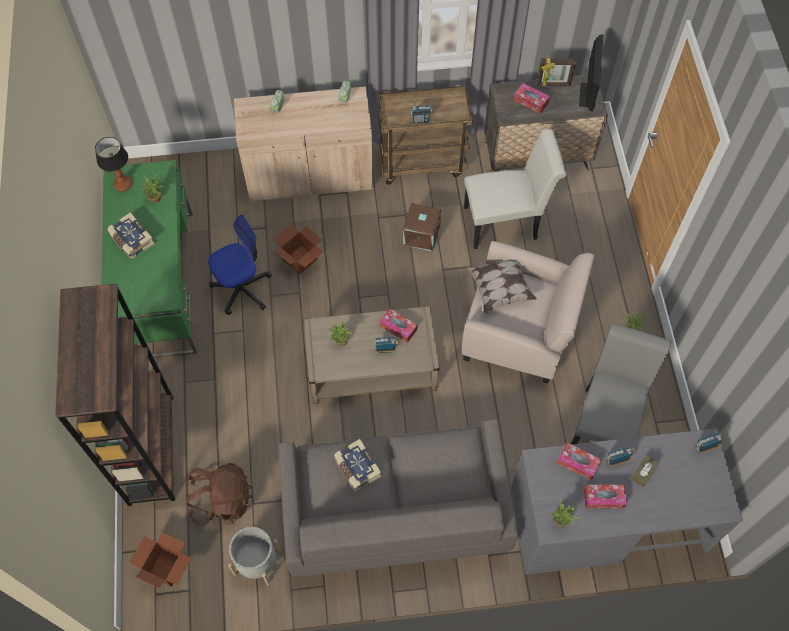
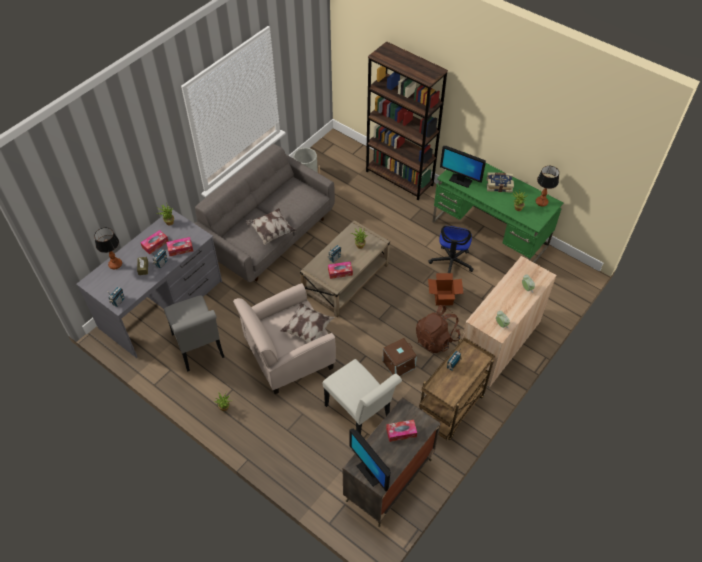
camera: 135 degrees right, 10 degrees down
(160, 282) = (460, 180): none -> monitor
(167, 568) = (339, 152): cardboard box -> none
(221, 500) = (347, 185): brown backpack -> brown backpack (436, 339)
(357, 468) = (291, 205): book -> none
(419, 449) = (271, 231): none -> pillow
(506, 222) = (360, 415): white chair -> white chair turned 75 degrees counterclockwise
(553, 84) = (401, 460): picture frame -> none
(674, 509) = (115, 264): none -> table lamp

